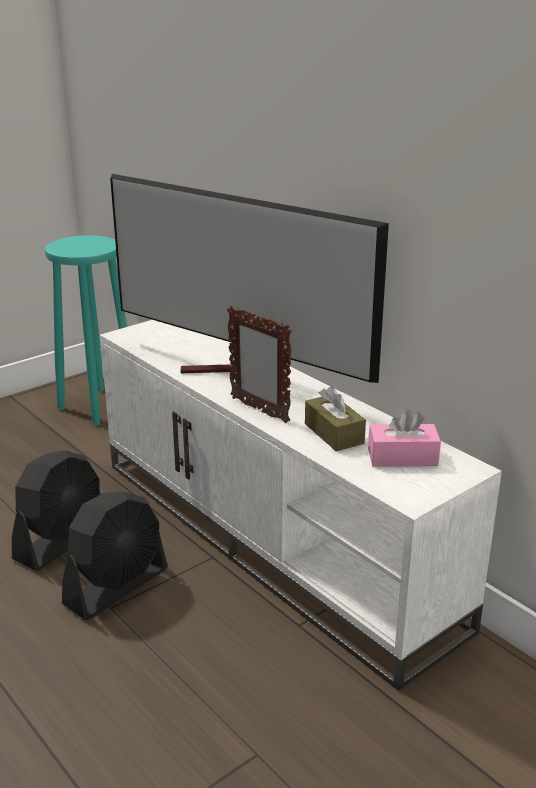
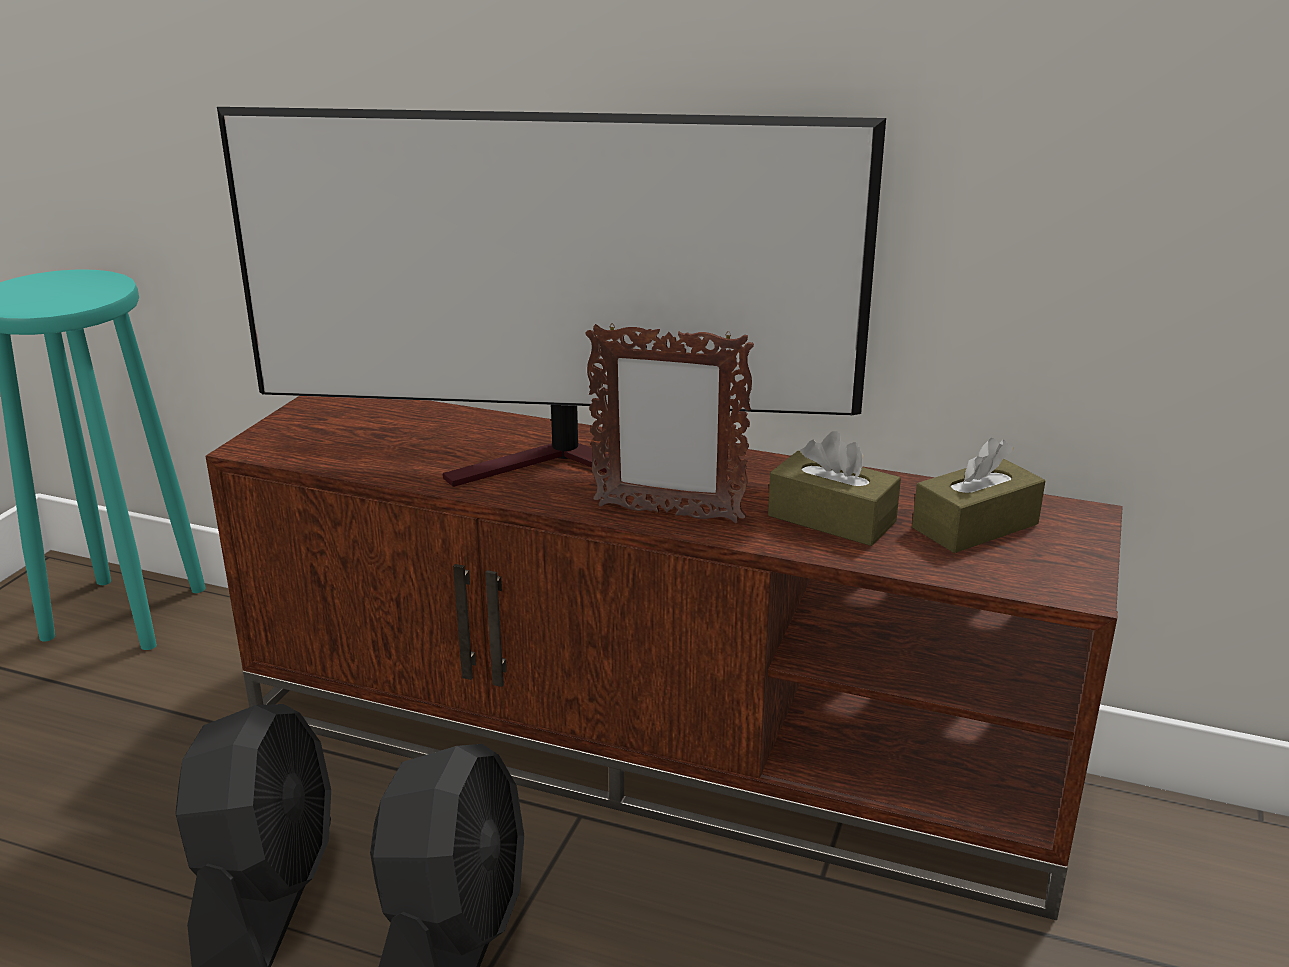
camera: 30 degrees left, 0 degrees up
(273, 539) = (652, 747): white tv stand -> brown tv stand
(402, 457) = (975, 526): pink tissue box -> brown tissue box

